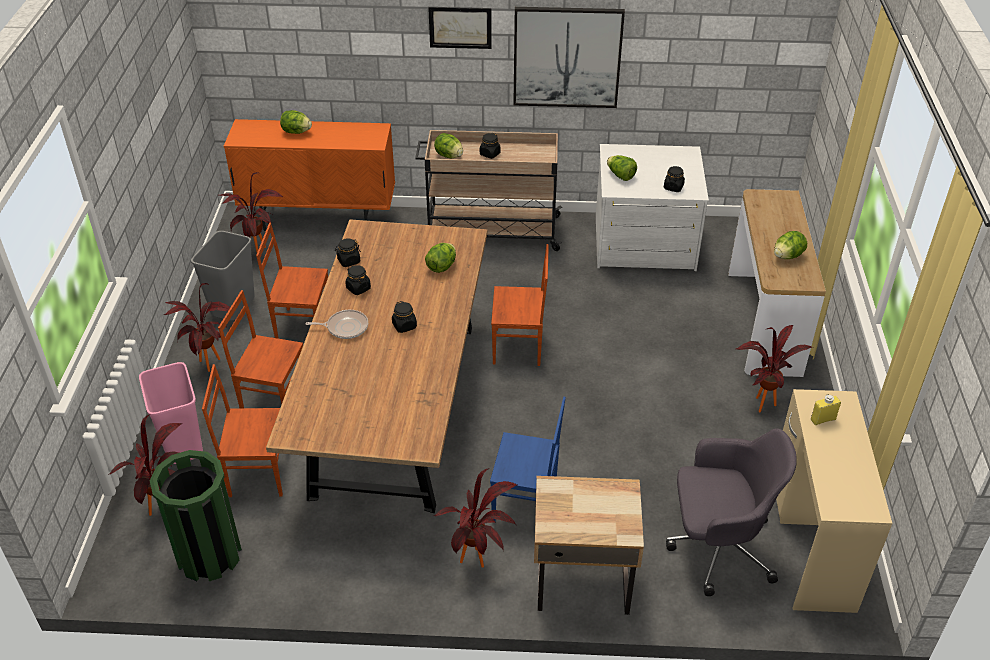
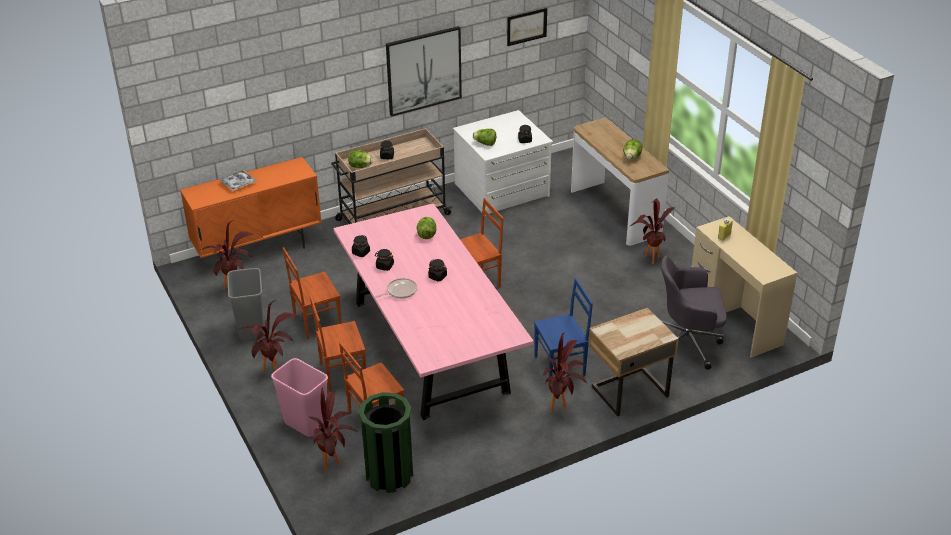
camera: 30 degrees left, 5 degrees down
(296, 132) = (238, 183): lettuce -> tray
(395, 408) = (429, 346): brown dining table -> pink dining table
(460, 27) = (348, 68): picture -> picture (526, 26)
(717, 547) = (687, 343): grey office chair -> grey office chair turned 150 degrees counterclockwise

